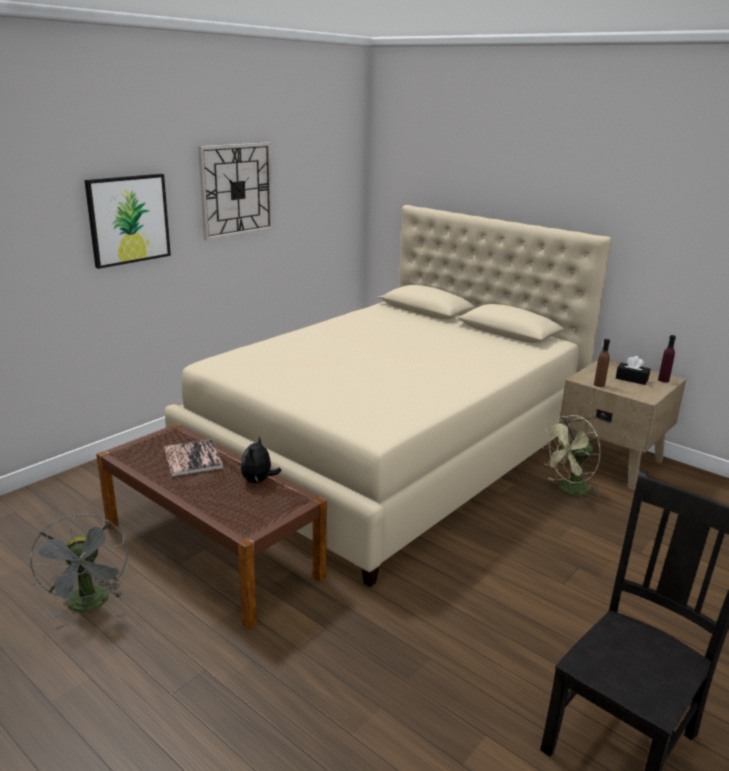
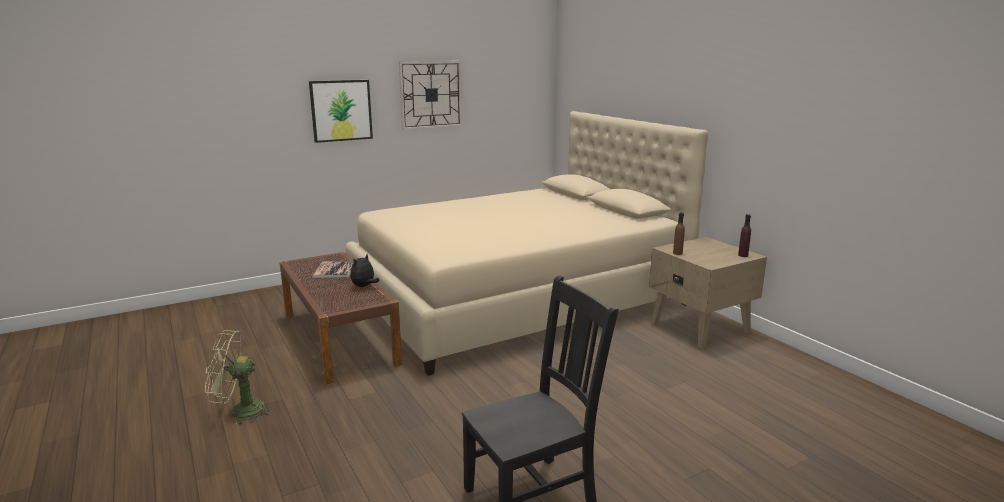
camera: 20 degrees right, 5 degrees down
(90, 605) = (242, 355): grey fan -> none
(569, 490) = (642, 341): green fan -> green fan (239, 411)
(631, 379) = (713, 252): black tissue box -> none

